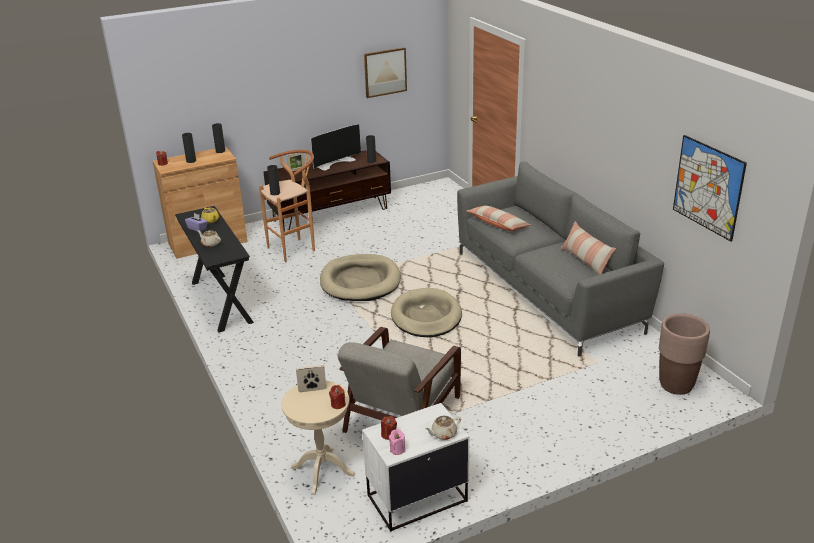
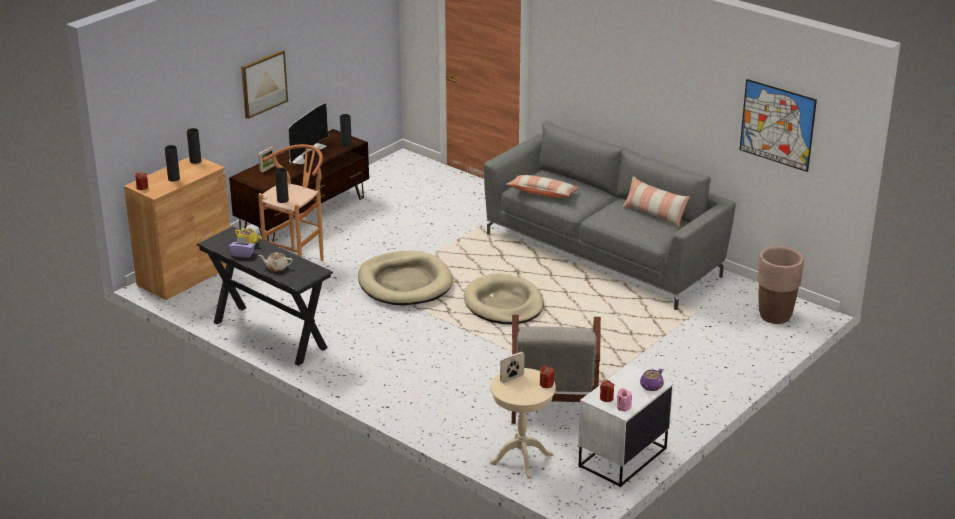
camera: 25 degrees left, 0 degrees up
(385, 72) = (342, 37): picture -> picture (263, 83)
(443, 434) = (651, 386): beige teapot -> purple teapot

